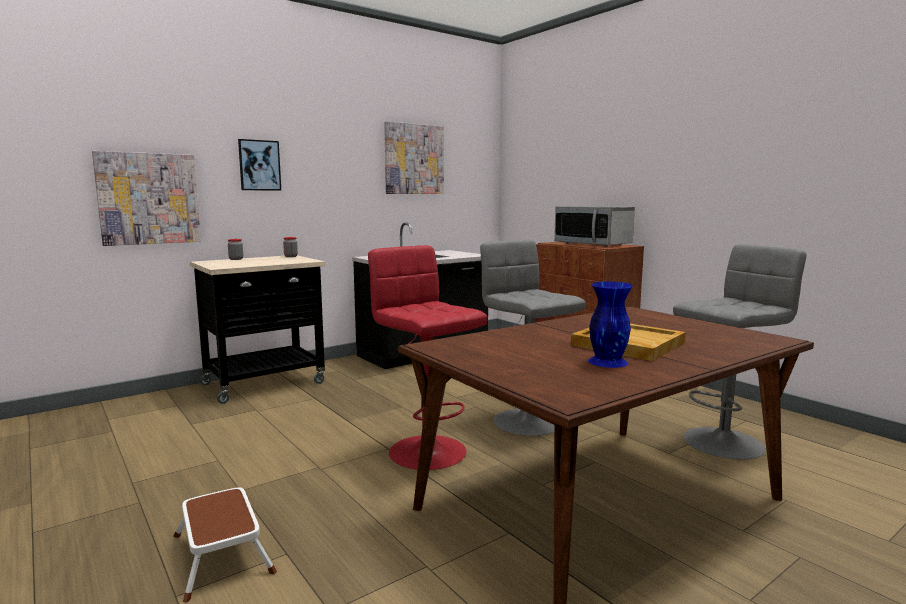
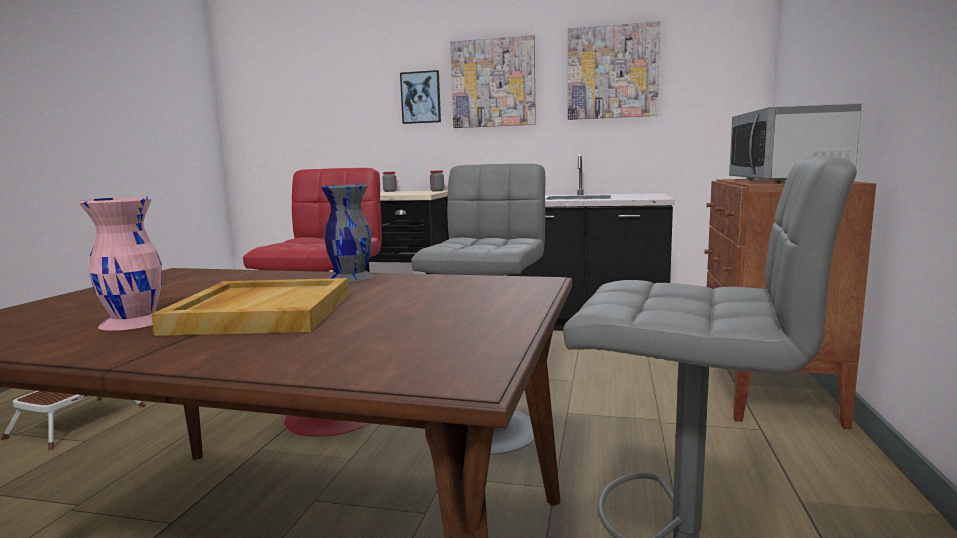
camera: 50 degrees right, 0 degrees up
(149, 198) = (329, 135): picture -> picture (493, 83)
(552, 324) = (350, 276): none -> grey vase
(607, 361) = (135, 321): blue vase -> pink vase

